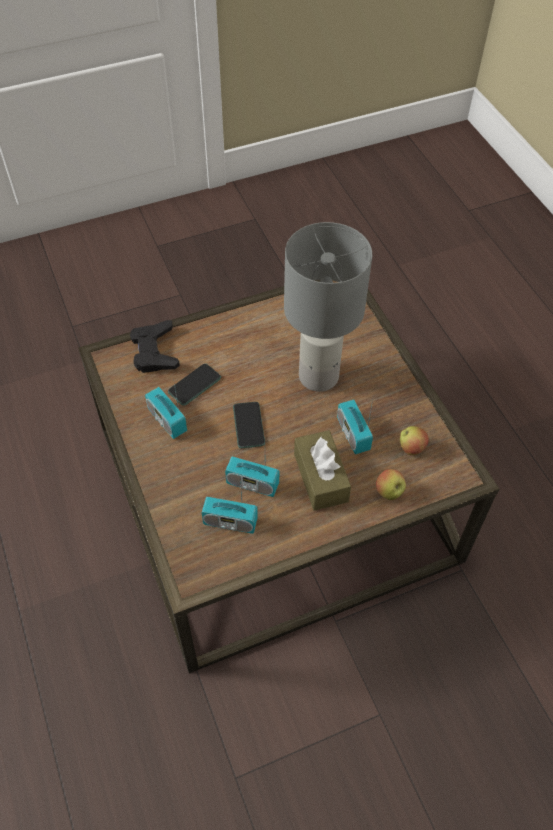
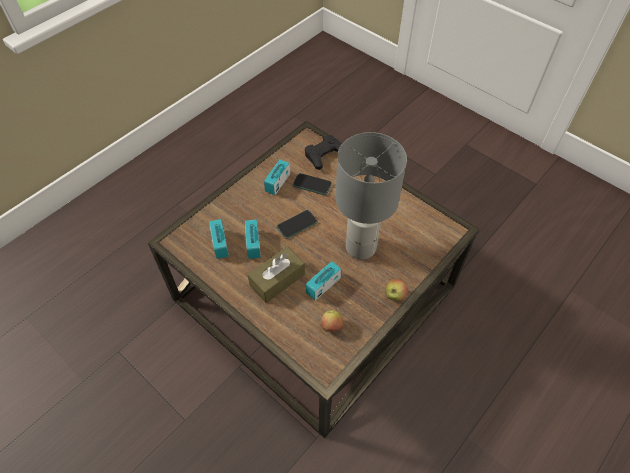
camera: 65 degrees right, 0 degrees up
(389, 492) = (286, 325): apple -> apple (394, 295)

